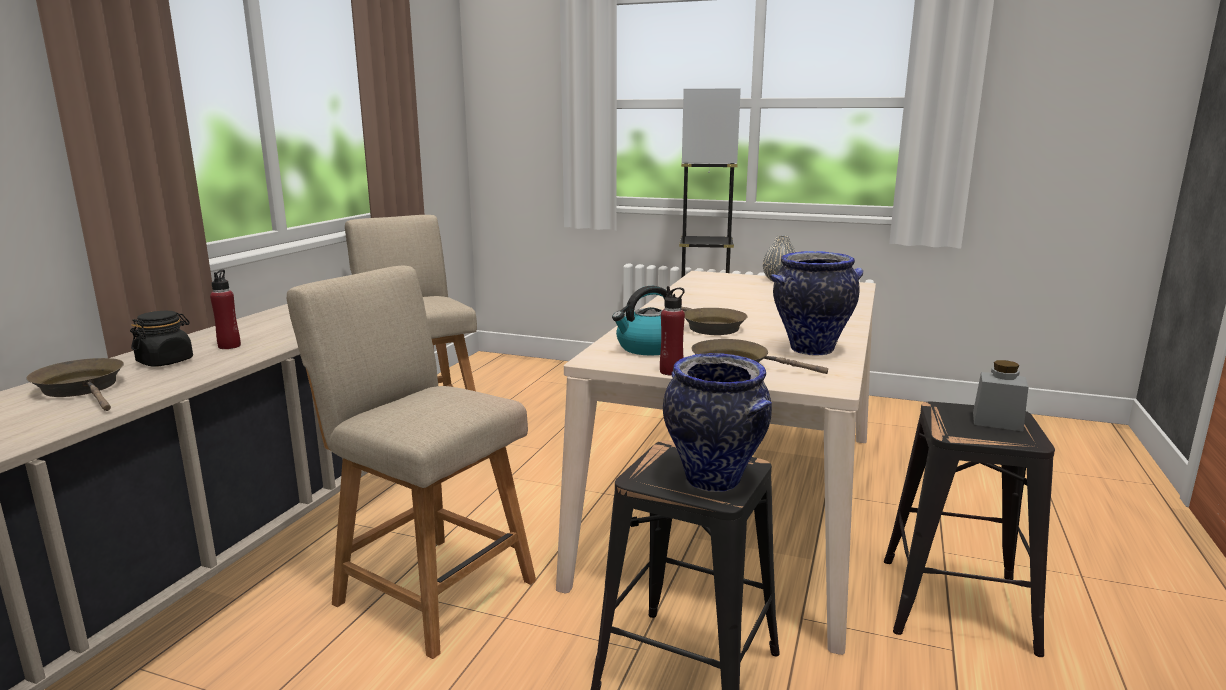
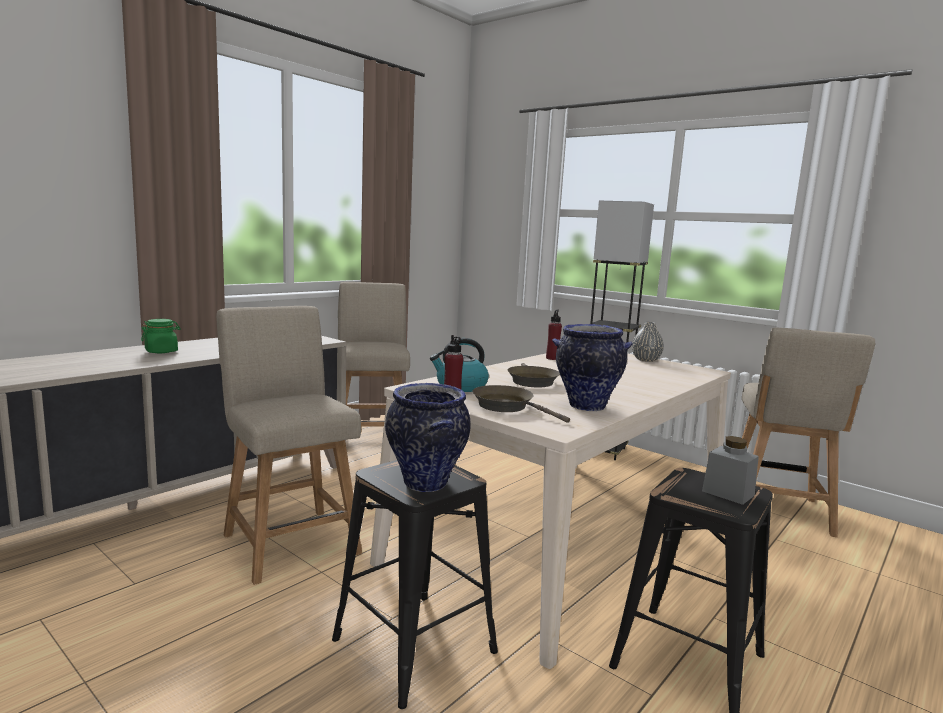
camera: 20 degrees right, 5 degrees down
(83, 388) = (101, 358): brown frying pan -> none
(165, 361) = (161, 351): black jar -> green jar
(229, 346) = (207, 348): red bottle -> red bottle (552, 358)
(916, 426) = (778, 513): none -> beige chair

